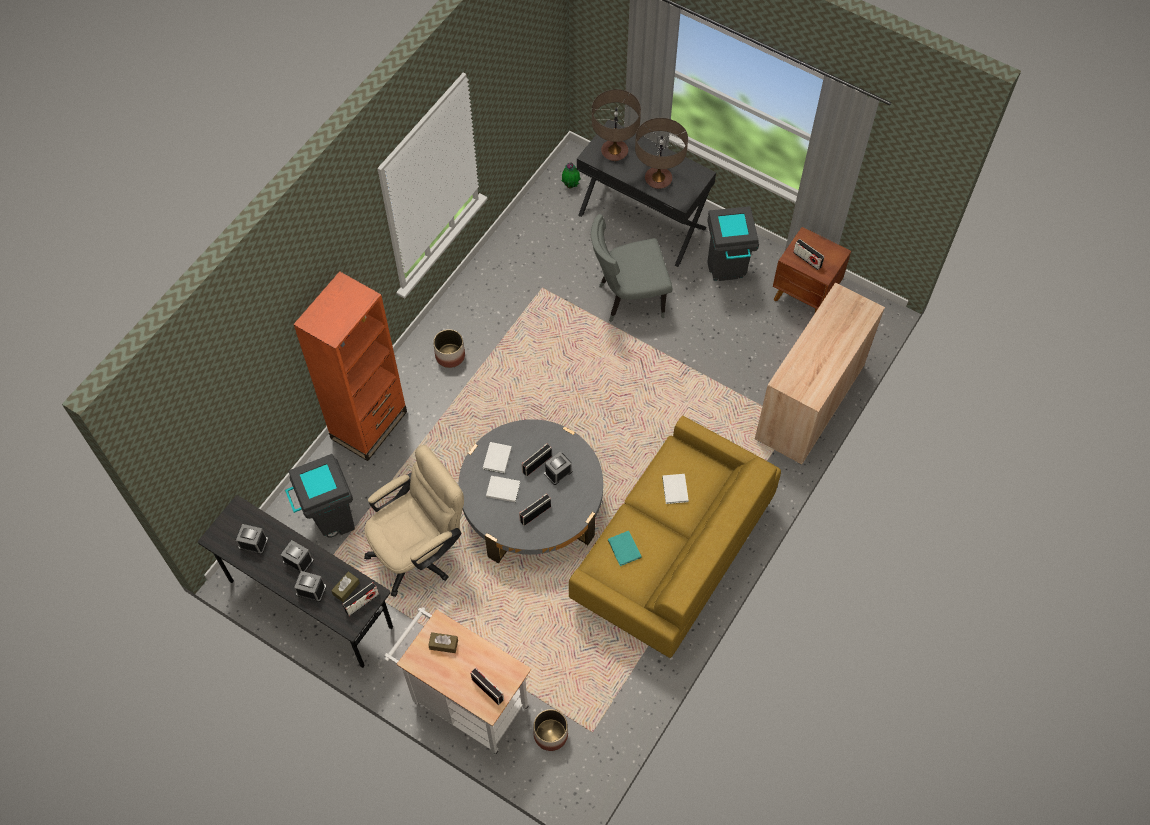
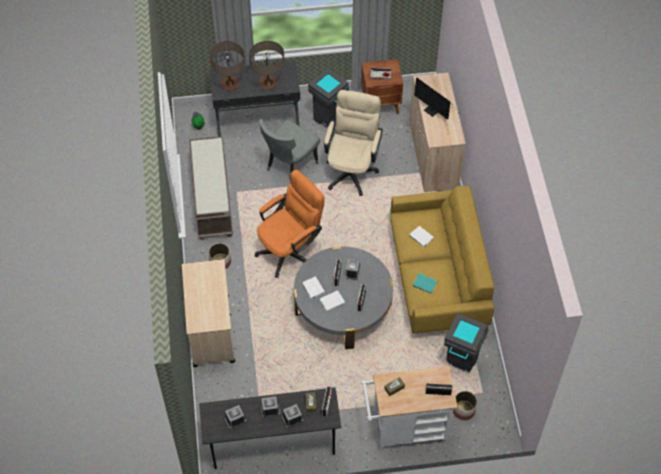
camera: 40 degrees left, 5 degrees down
(330, 521) = (240, 395): grey trash can -> grey trash can (460, 364)
(369, 425) = (211, 330): orange bookcase -> beige cart
(420, 550) = (305, 373): beige office chair -> beige office chair (352, 169)
(508, 277) = (211, 199): none -> brown bench
(537, 396) = (290, 249): none -> orange office chair
(816, 344) = (433, 111): none -> monitor

